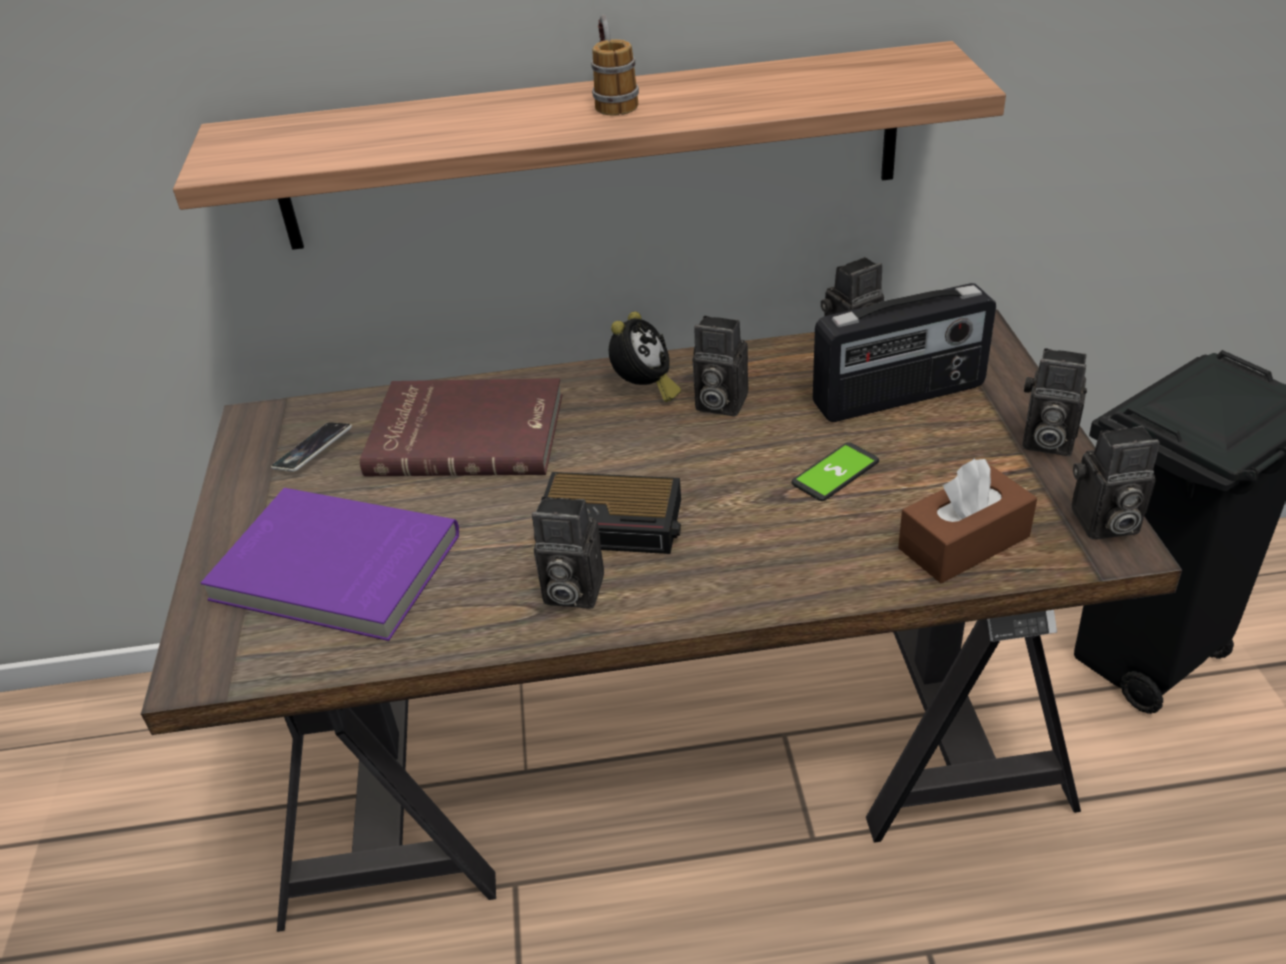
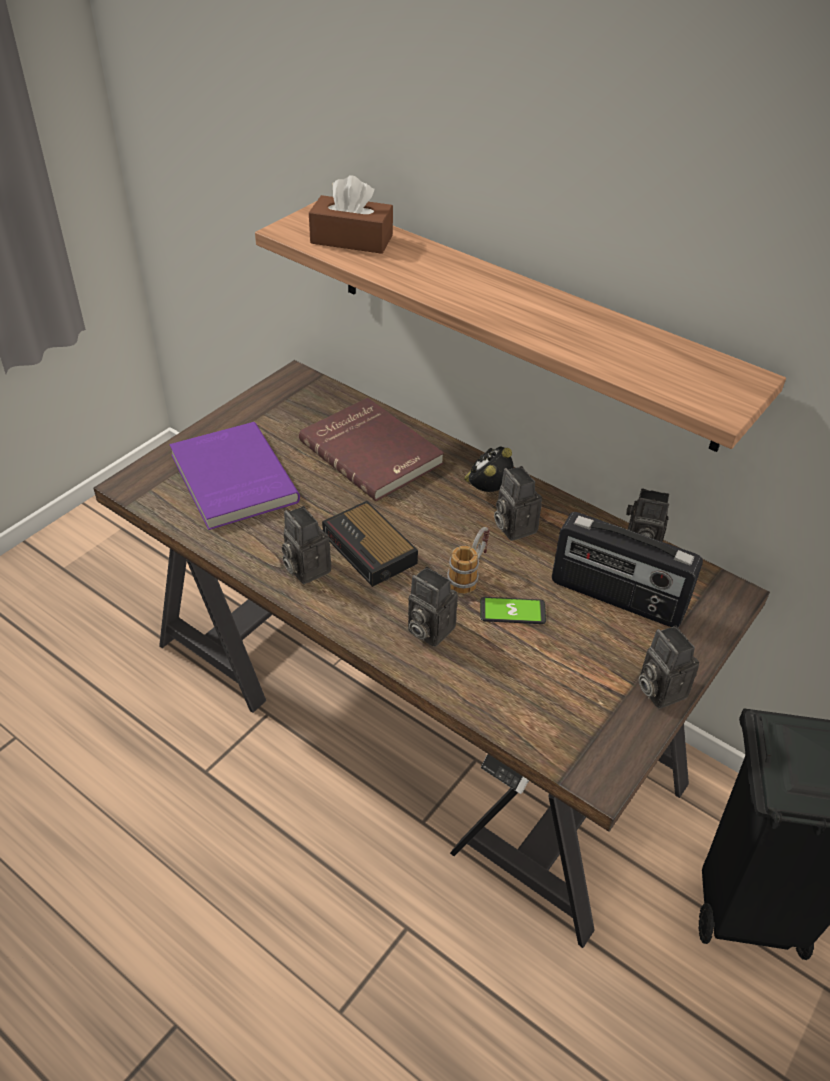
camera: 40 degrees right, 5 degrees up
(313, 451) = (298, 412): phone -> none
(613, 99) = (517, 299): mug -> mug (469, 575)
(644, 389) = (487, 490): alarm clock -> alarm clock turned 150 degrees clockwise
(963, 542) = (518, 702): brown tissue box -> brown tissue box (351, 239)
(1103, 524) = (611, 758): camera -> camera (427, 629)

